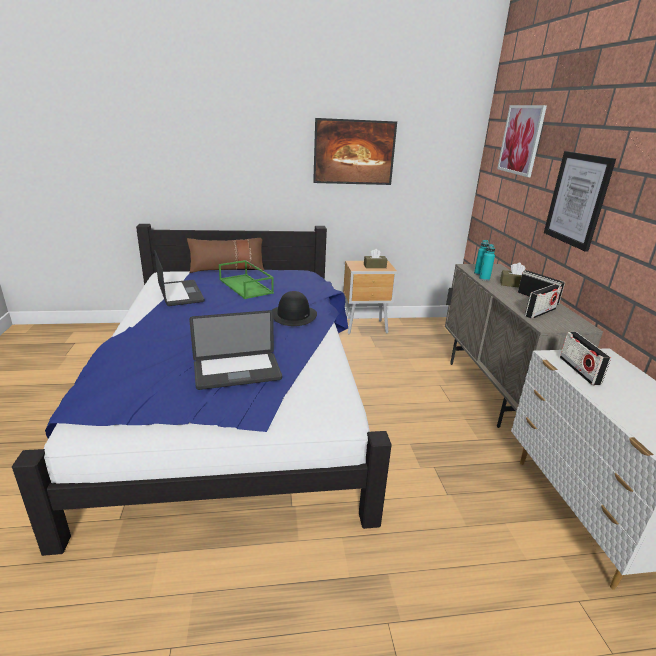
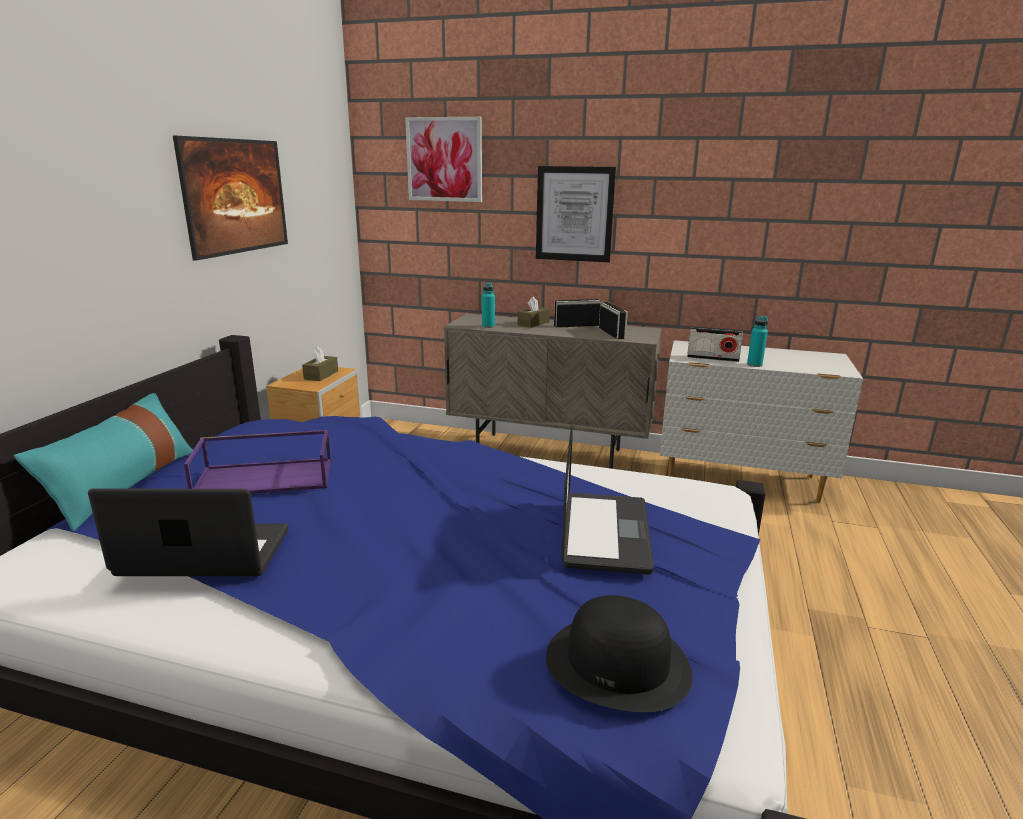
camera: 65 degrees left, 5 degrees down
(227, 269) = (124, 485): brown pillow -> turquoise pillow
(246, 286) = (266, 477): green tray -> purple tray
(293, 315) = (440, 460): black hat -> black hat (618, 663)
(484, 279) = (506, 328): turquoise bottle -> turquoise bottle (754, 365)

